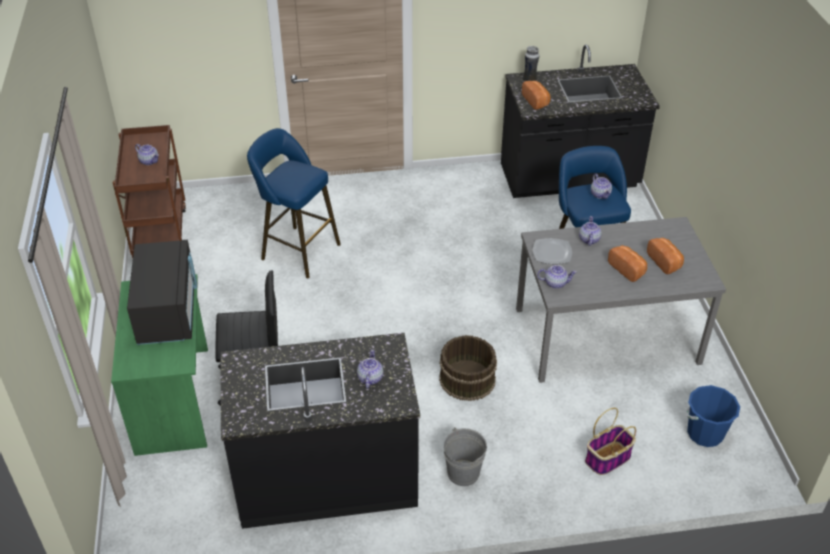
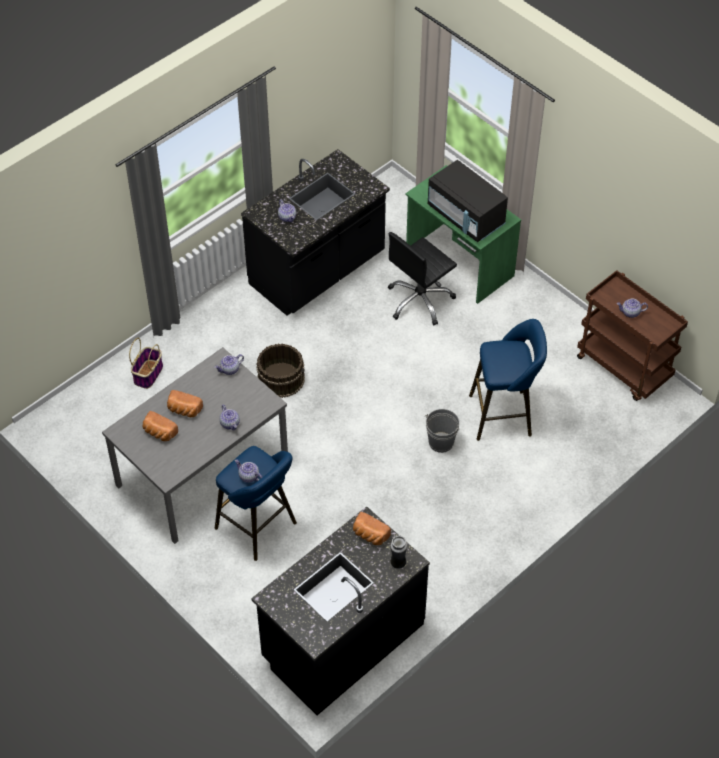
camera: 145 degrees right, 10 degrees up
(463, 473) = (235, 316): grey bucket -> grey bucket (441, 442)
(551, 253) = (250, 395): plate -> none
(705, 433) = (90, 428): blue bucket -> none

